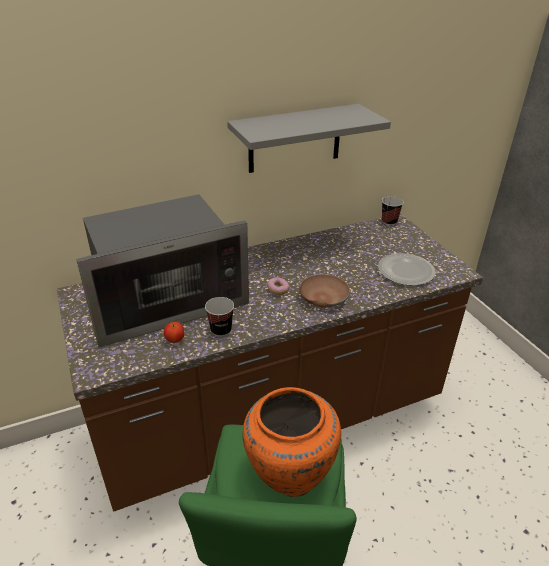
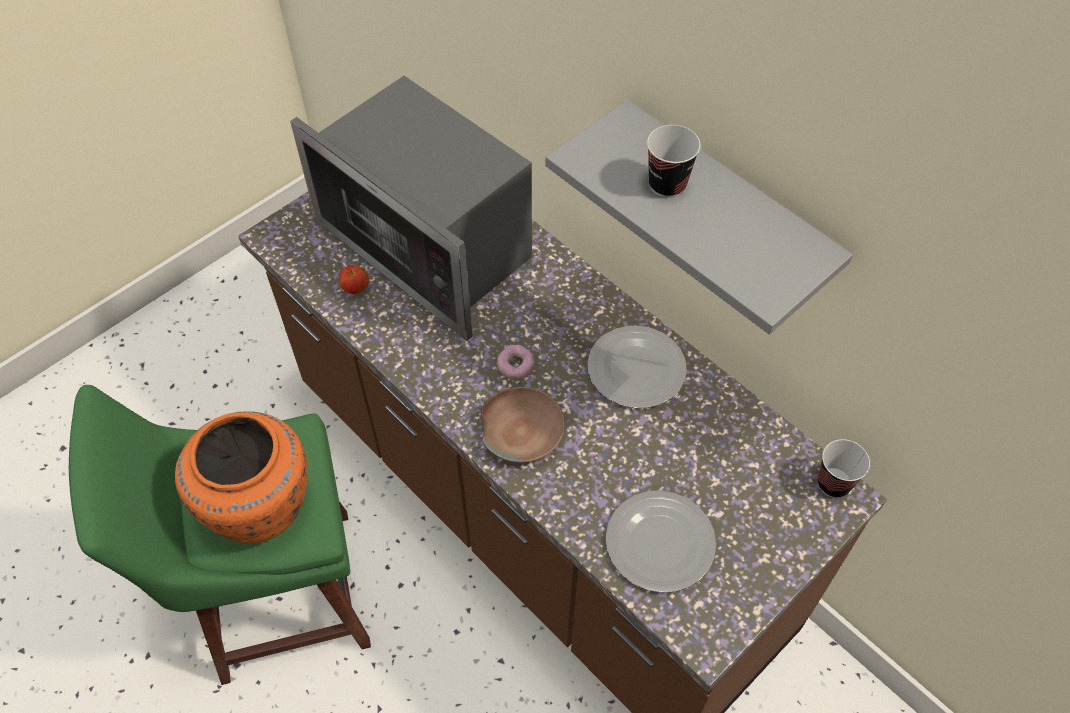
camera: 70 degrees right, 20 degrees up
(221, 330) = (394, 330): cup -> cup (667, 185)
(301, 254) = (635, 368): none -> plate

